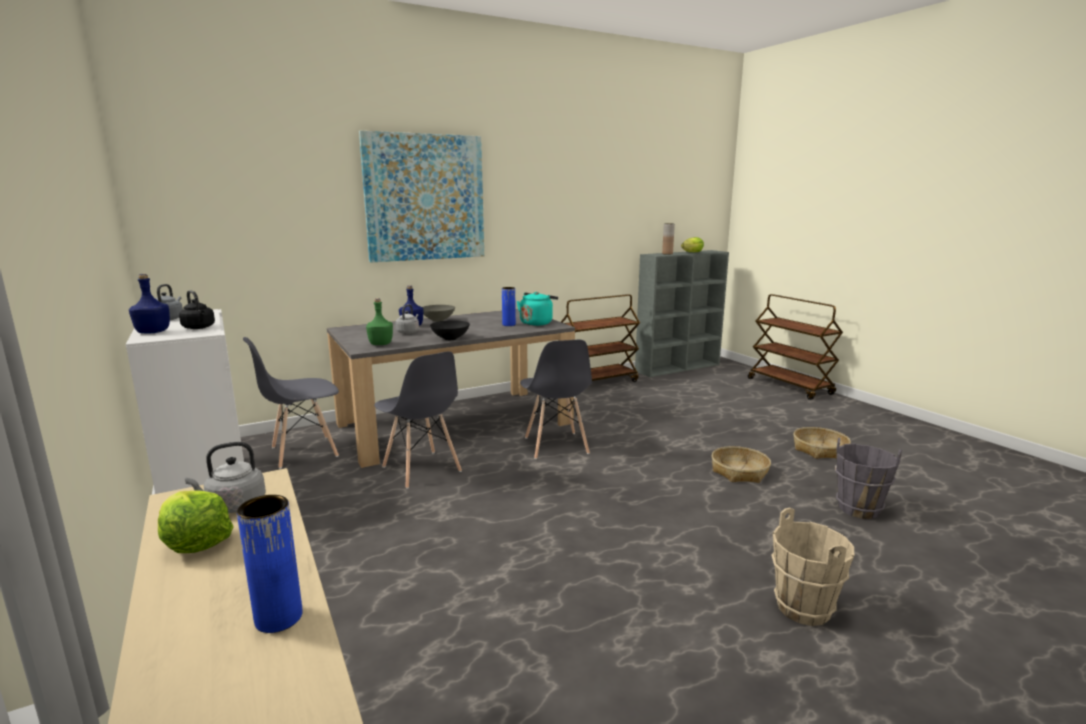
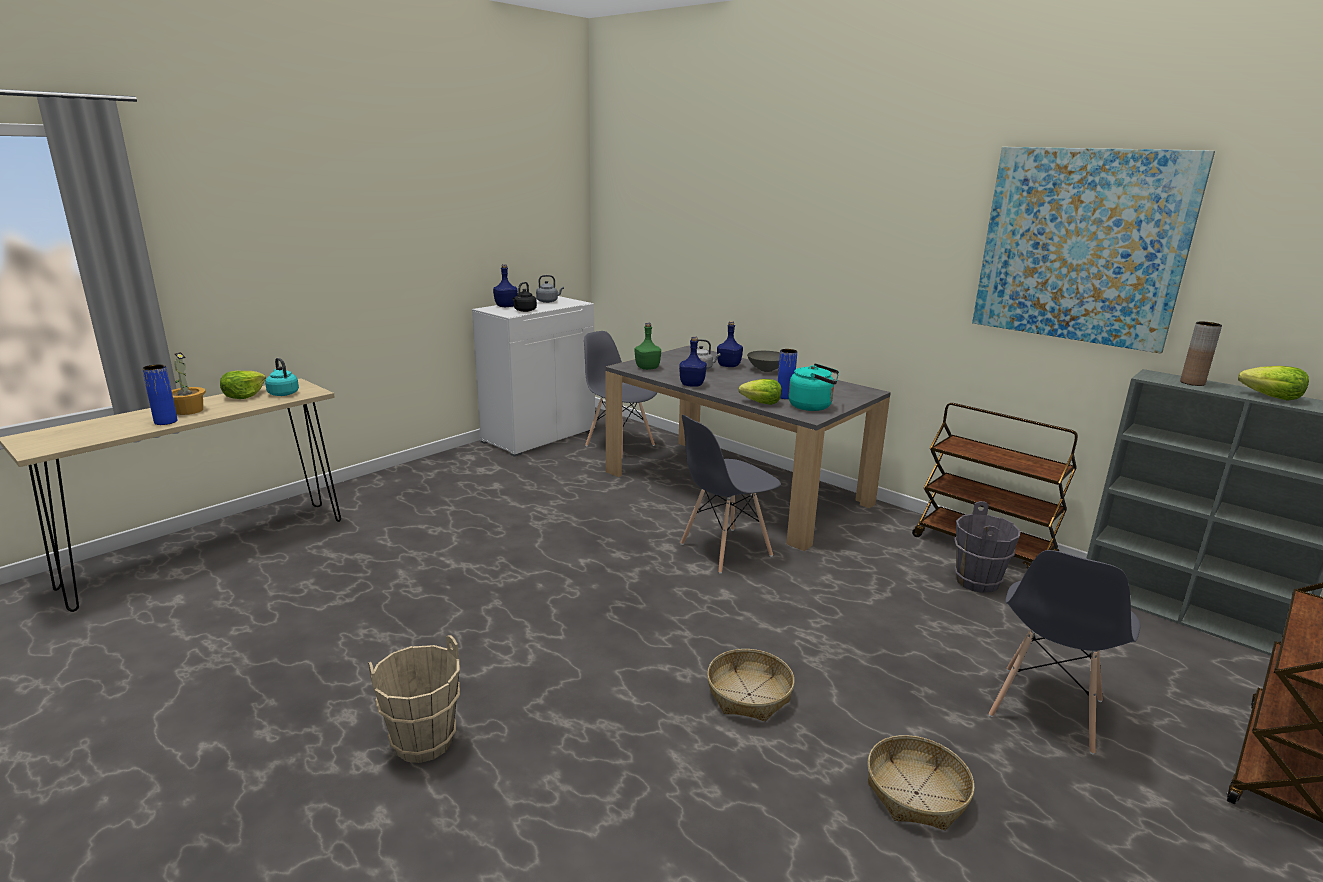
camera: 70 degrees right, 5 degrees up
(223, 597) = (188, 410): none -> potted plant
(233, 505) = (283, 393): grey kettle -> turquoise kettle
(421, 469) = (618, 495): grey chair -> grey chair (1046, 709)
(425, 198) = (799, 225): picture -> picture (1081, 246)
(451, 339) = (692, 385): black bowl -> blue bottle
(517, 330) = (761, 403): none -> lettuce
(858, 508) = (694, 821): grey bucket -> grey bucket (977, 582)

